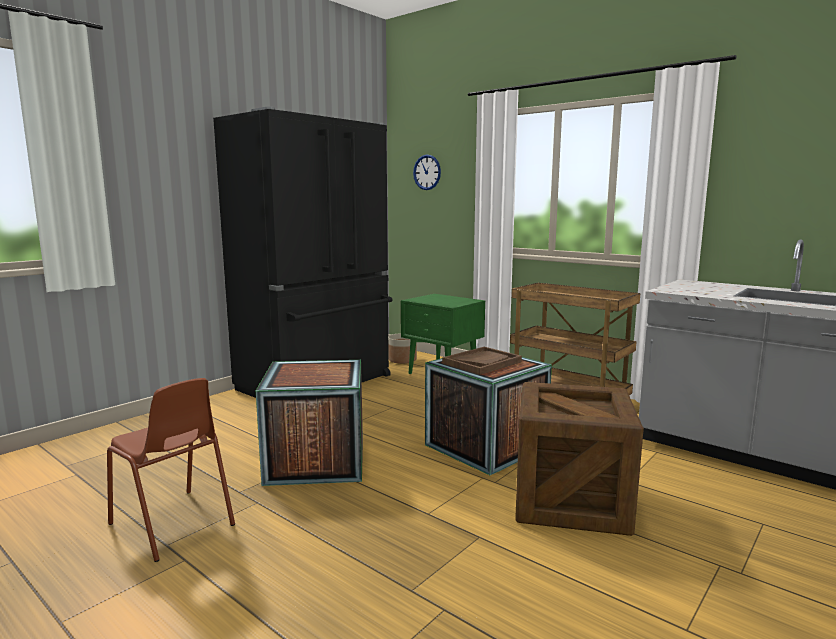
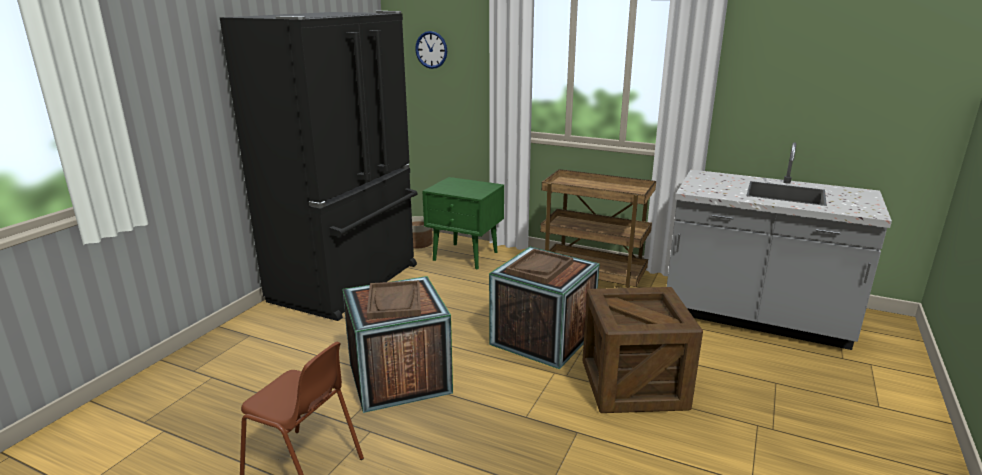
camera: 15 degrees left, 10 degrees up
(312, 373) = (394, 301): none -> brown tray

